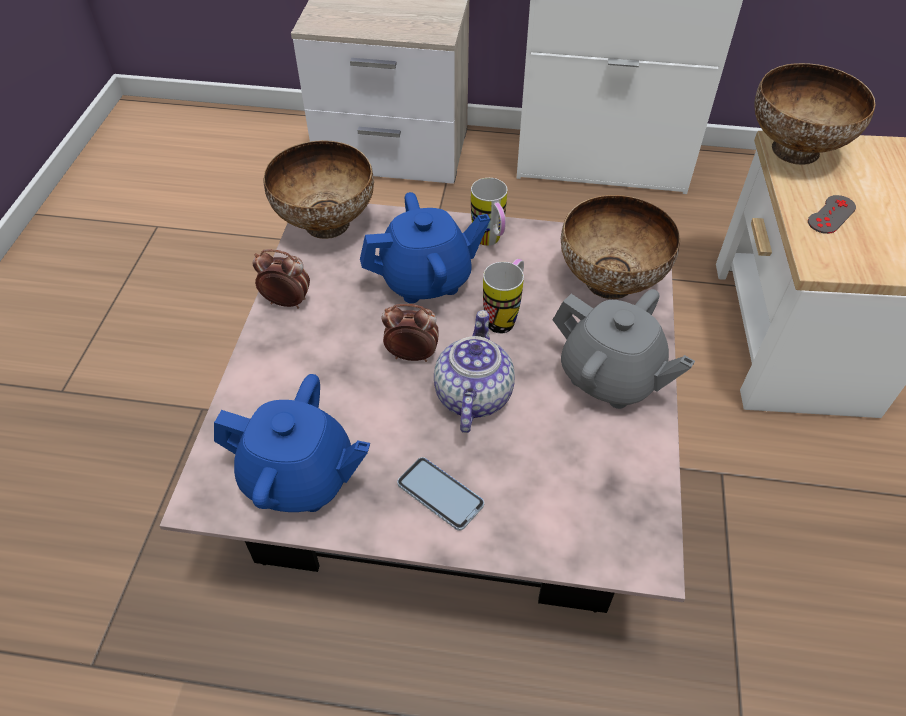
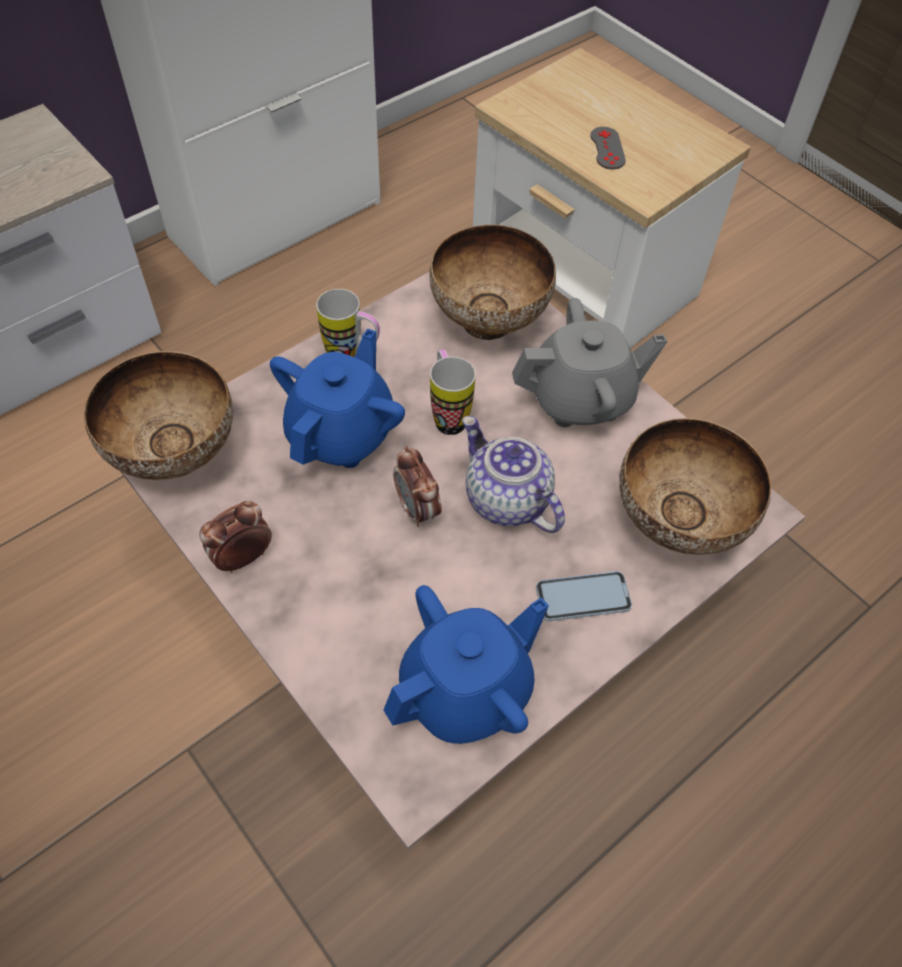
camera: 50 degrees left, 5 degrees up
(411, 355) = (417, 509): alarm clock -> alarm clock turned 75 degrees counterclockwise
(793, 150) = (520, 107): bowl -> bowl (675, 523)

